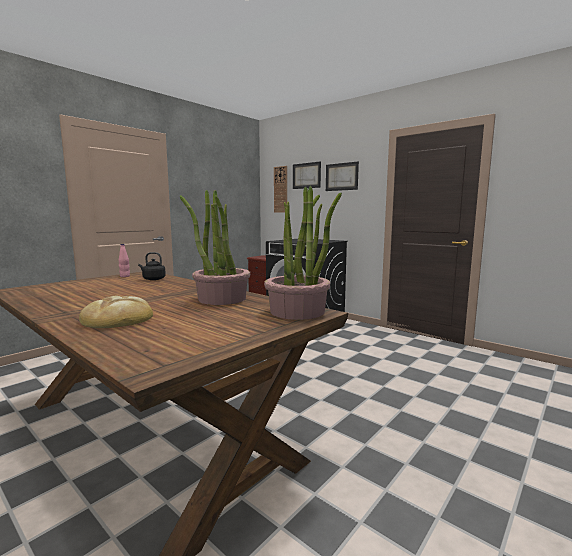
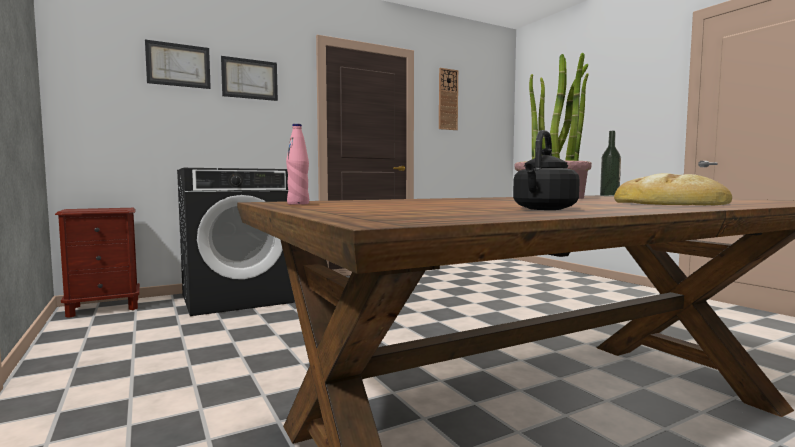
camera: 70 degrees left, 5 degrees down
(153, 279) = (365, 201): black kettle -> black kettle (543, 209)
(280, 189) = (111, 79): wall clock -> wall clock (448, 99)
(298, 311) = (609, 196): potted plant -> bottle

